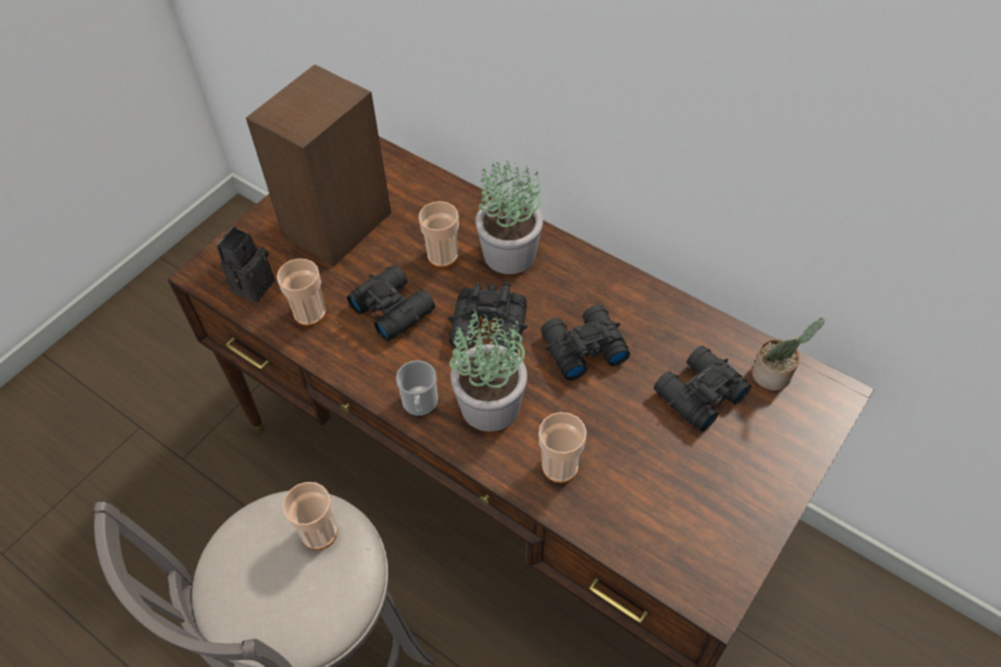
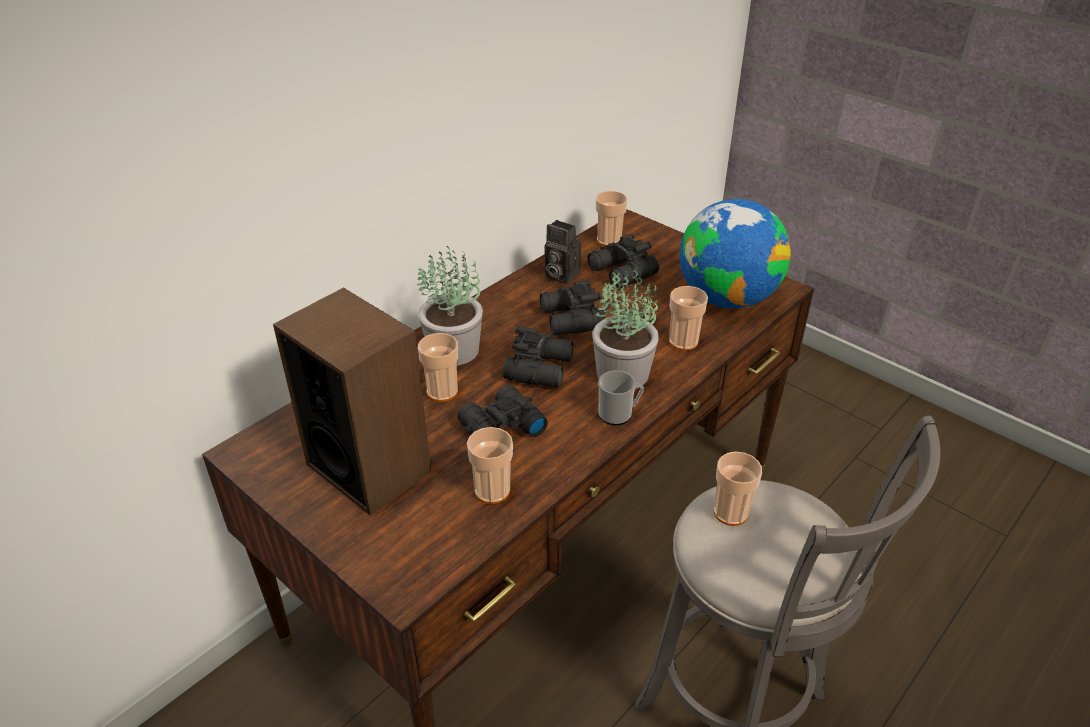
camera: 85 degrees left, 15 degrees down
(252, 284) = (436, 541): camera -> camera (559, 275)
(668, 520) = (727, 298): none -> globe
(774, 376) = (609, 240): potted plant -> cup

